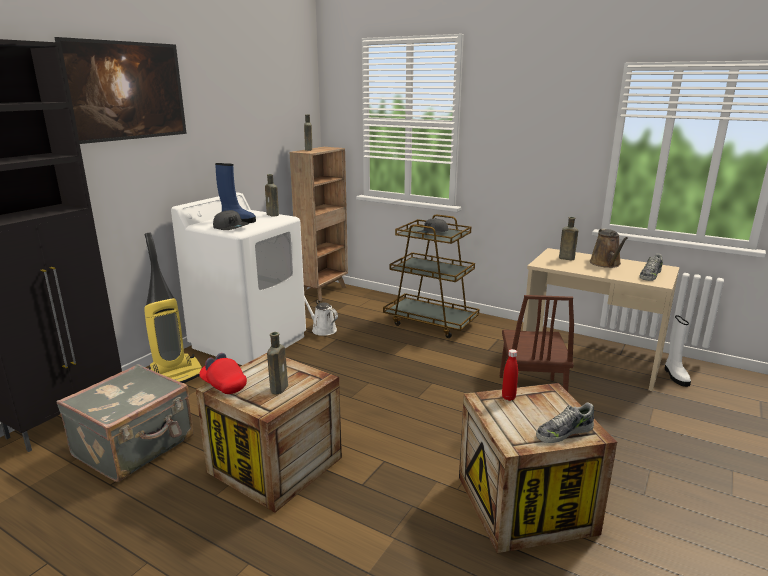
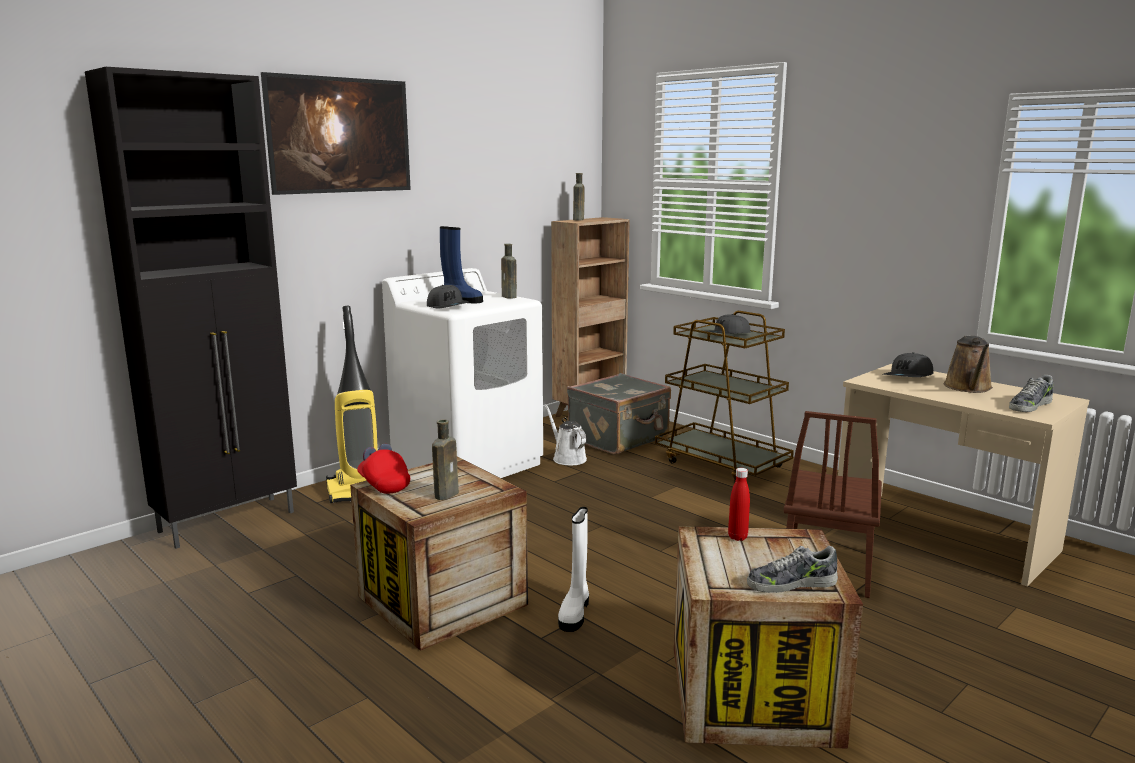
camera: 15 degrees right, 5 degrees down
(135, 447) = (290, 559): grey suitcase -> grey suitcase (619, 439)
(565, 258) = (908, 377): brown bottle -> grey cap
(675, 376) = (1078, 571): white boot -> white boot (575, 612)

